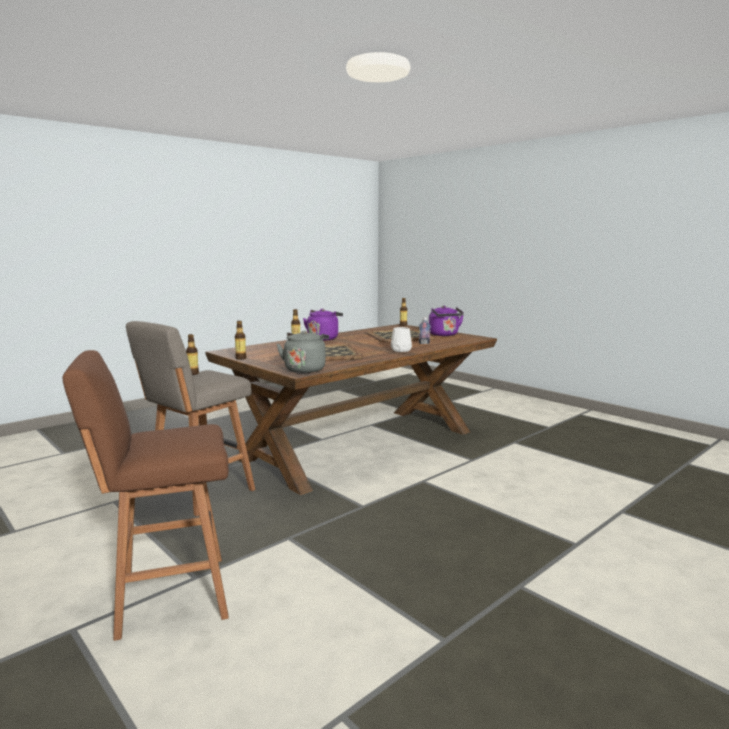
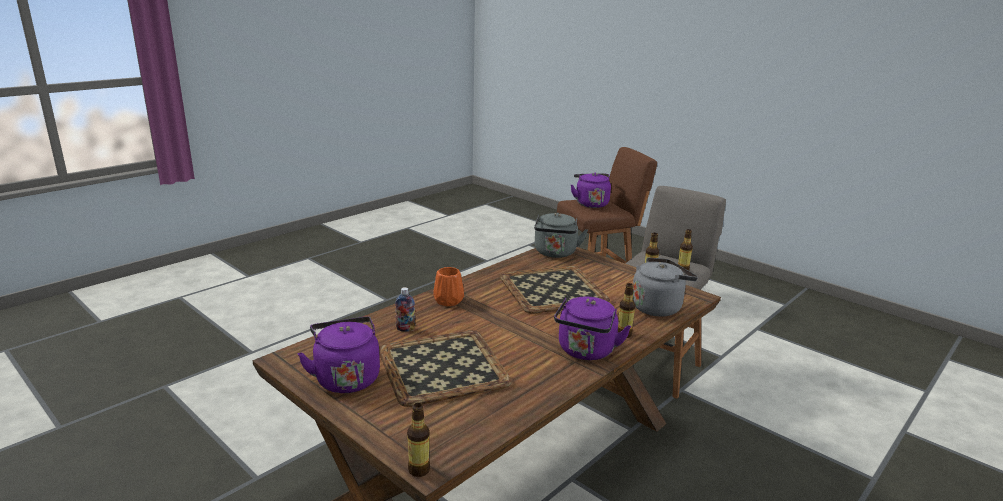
camera: 175 degrees right, 10 degrees up
(178, 439) = (590, 203): none -> purple kettle
(259, 348) = (658, 307): none -> grey kettle
(401, 350) = (447, 301): white vase -> orange vase

